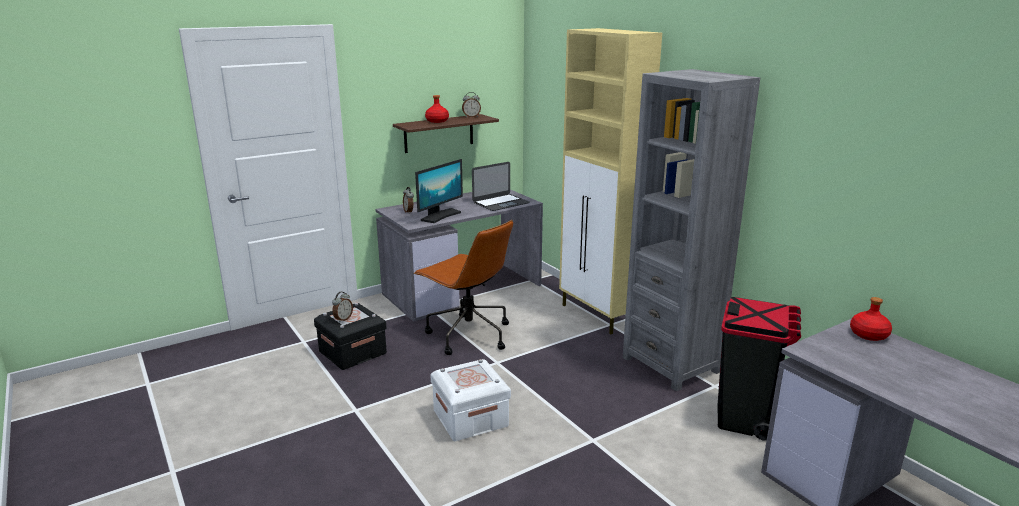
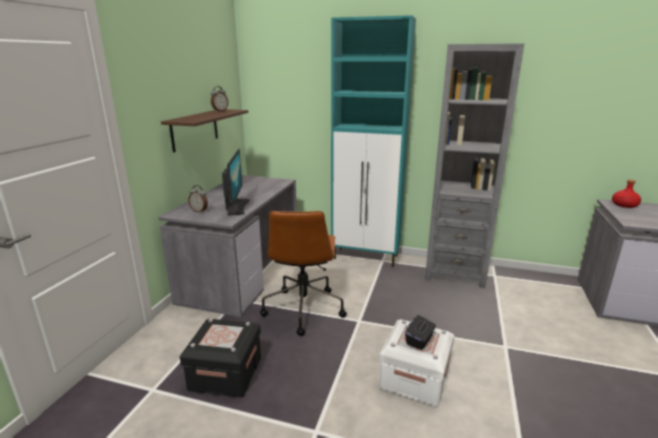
camera: 40 degrees left, 0 degrees up
(343, 319) = (221, 341): alarm clock -> none
(437, 121) = (200, 115): red bottle -> none
(467, 377) = (419, 340): none -> black tissue box
(468, 335) = (303, 308): brown office chair -> brown office chair turned 90 degrees clockwise
(501, 203) = (264, 186): laptop -> none
(598, 315) = (366, 257): beige cabinet -> turquoise cabinet
(745, 417) = (537, 288): black trash can -> none

